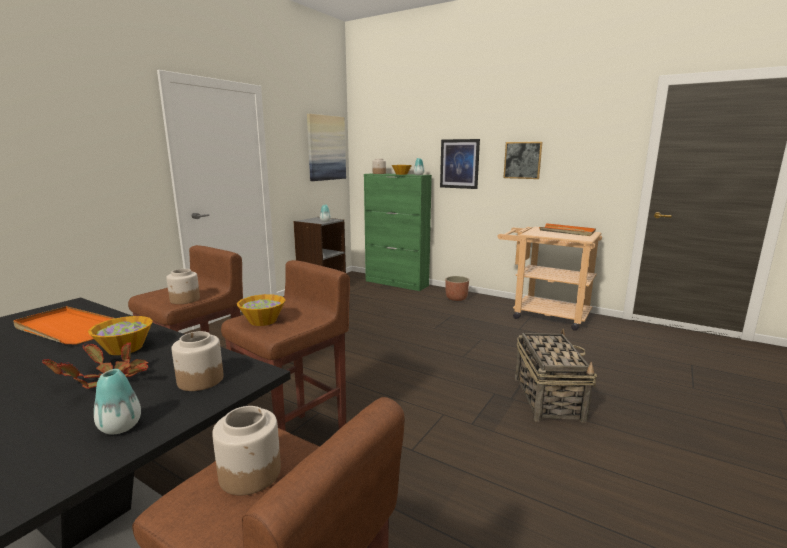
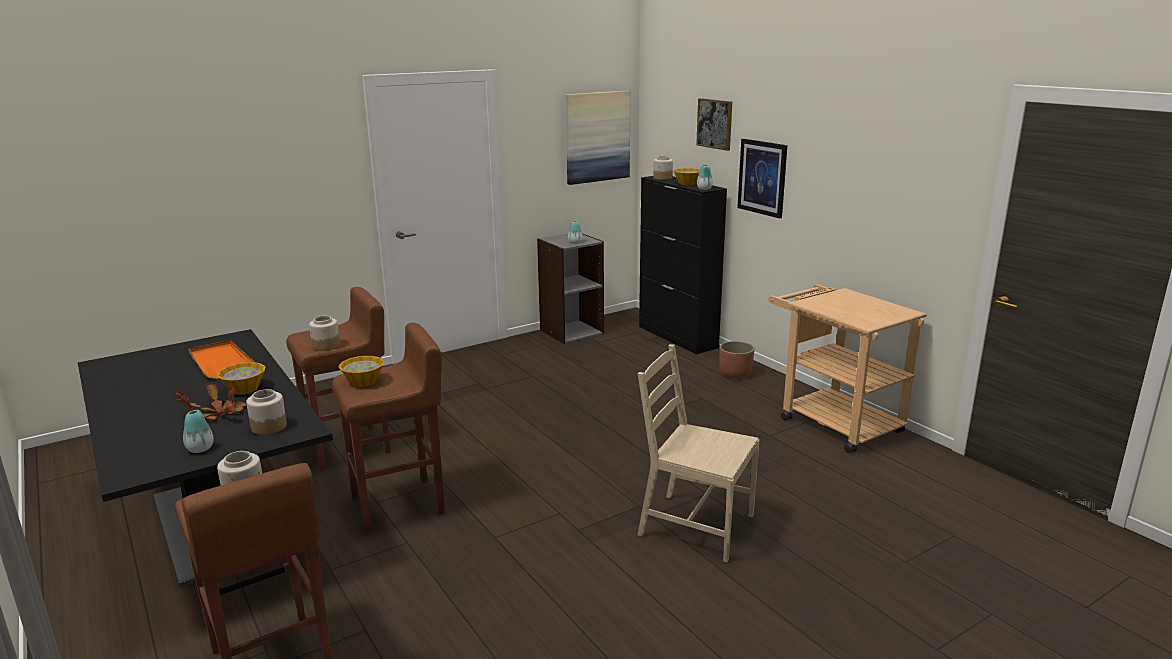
camera: 25 degrees right, 5 degrees up
(397, 283) = (677, 337): green cabinet -> black cabinet
(522, 160) = (837, 185): picture -> picture (715, 124)
(548, 398) = (694, 525): basket -> beige chair
(567, 232) = (870, 306): orange tray -> none

